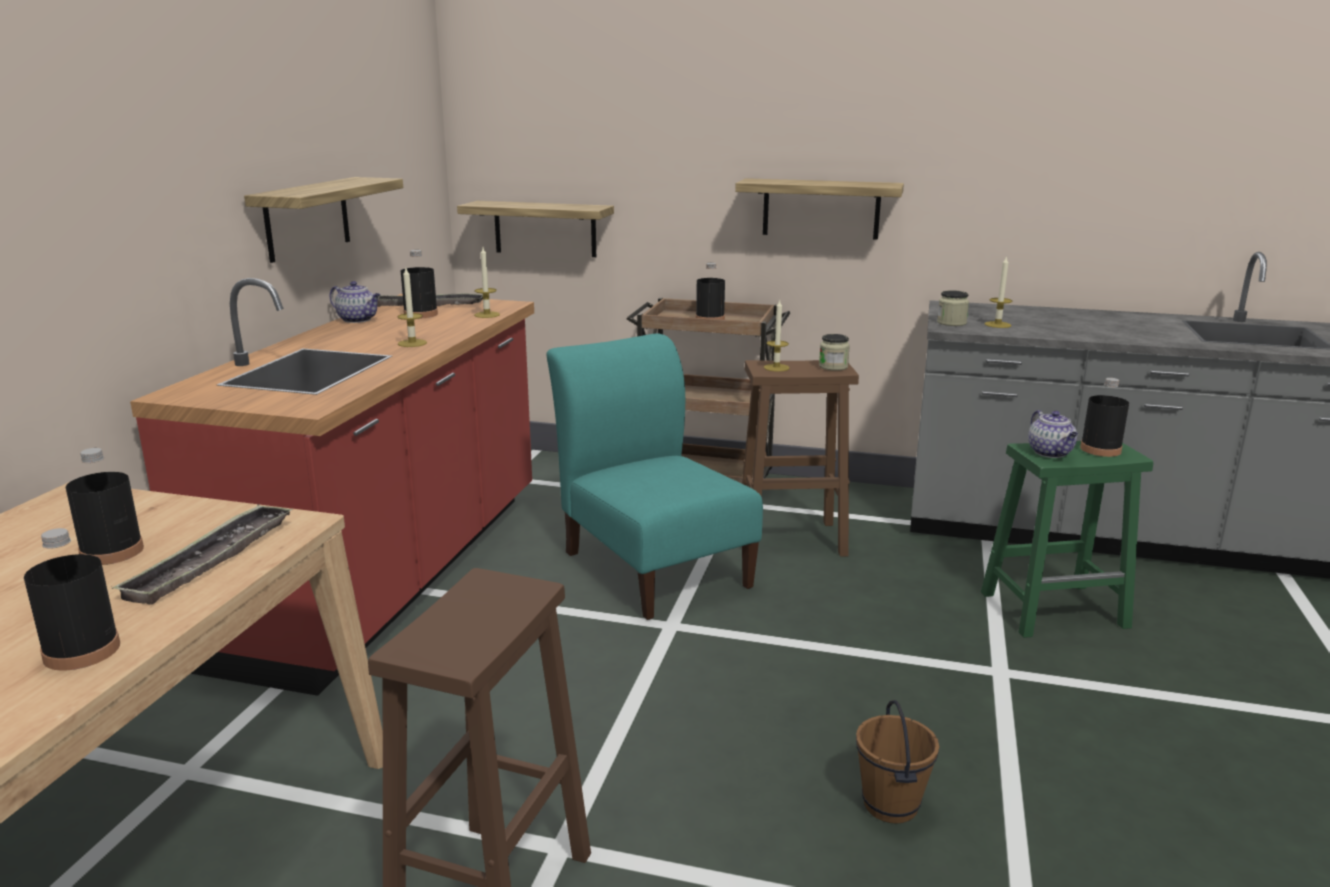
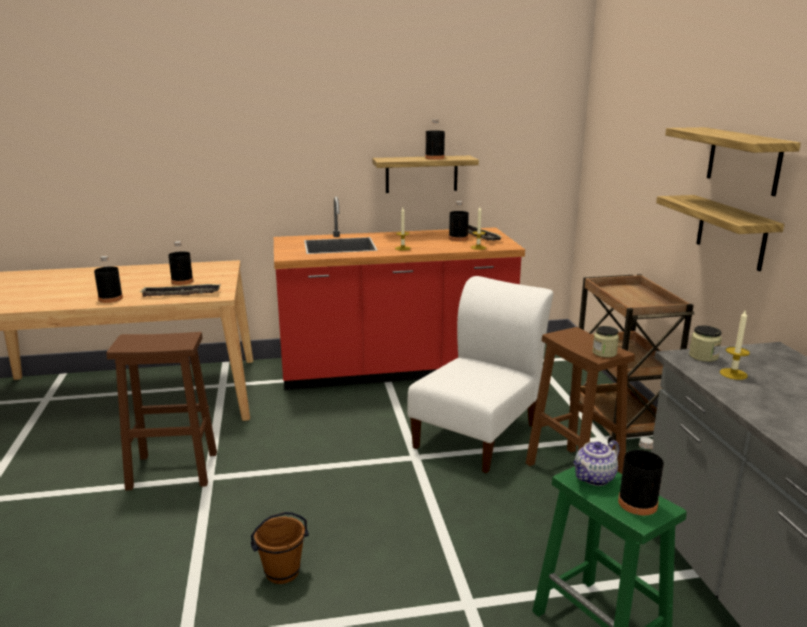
camera: 65 degrees right, 0 degrees up
(358, 320) = (431, 233): teapot -> none
(545, 229) = (607, 207): shelf -> shelf (743, 160)
(653, 566) = (479, 433): turquoise chair -> white chair
(710, 319) = (636, 298): black bottle -> black bottle (434, 158)
(776, 367) = (572, 337): candle -> none

